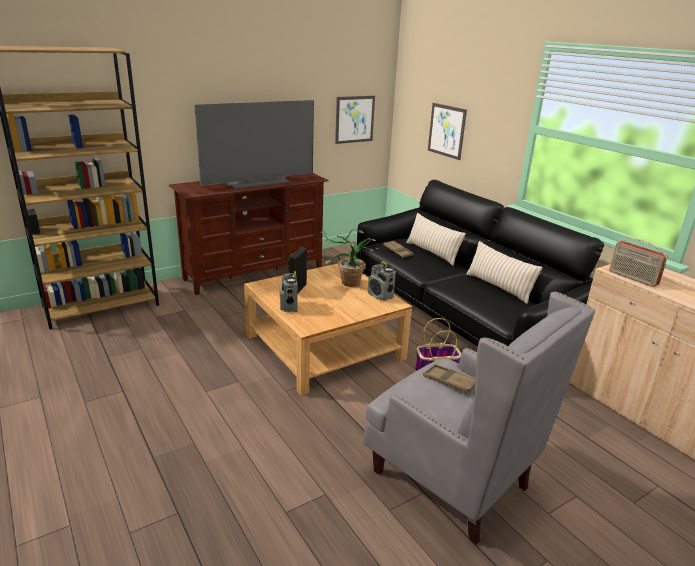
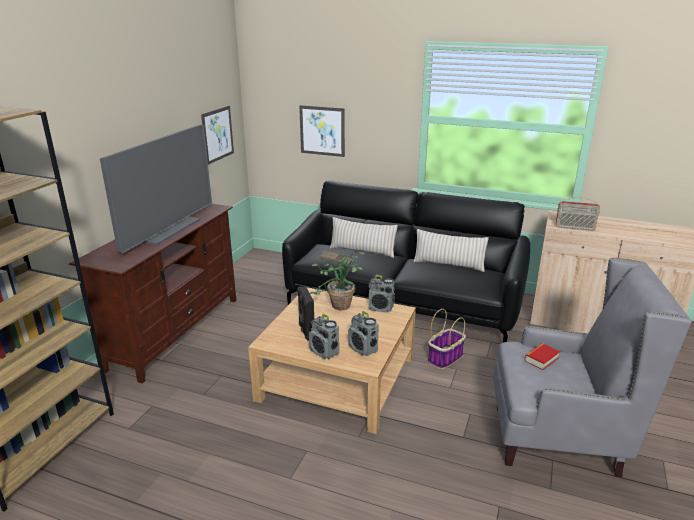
camera: 35 degrees left, 0 degrees up
(319, 316) = (363, 349): none -> radio
(450, 381) = (541, 359): brown tray -> book

